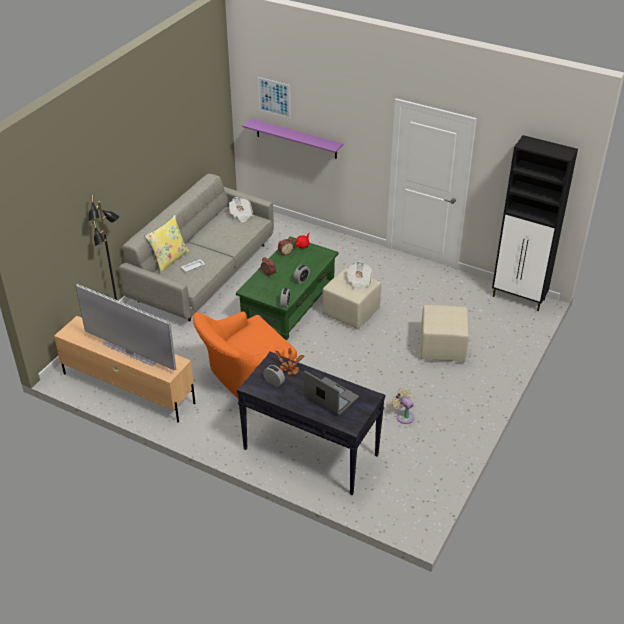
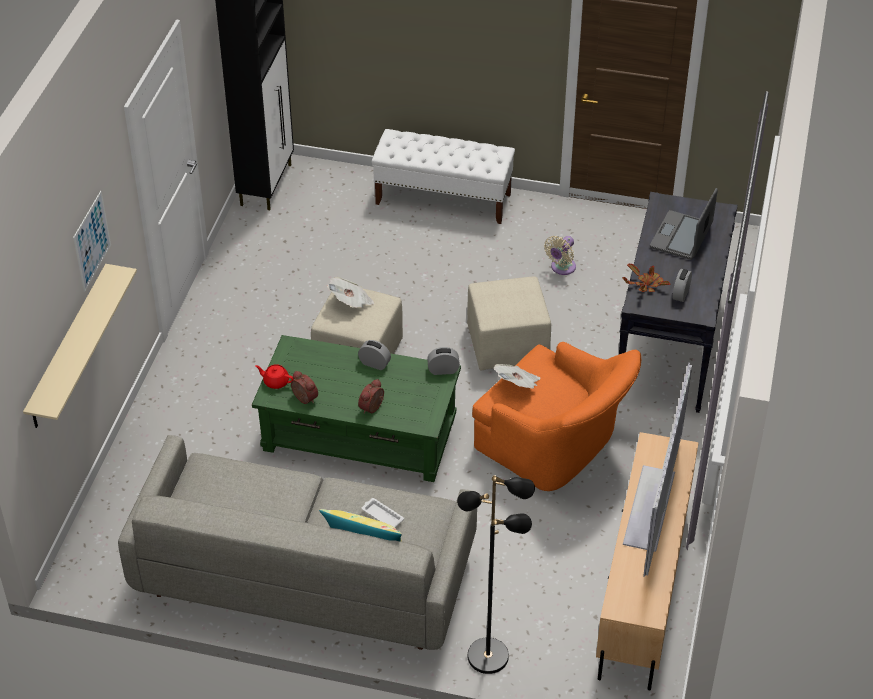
camera: 105 degrees left, 5 degrees up
(241, 215) = (195, 490): newspaper -> newspaper (517, 384)
(274, 97) = (36, 324): picture -> picture (92, 241)
(296, 139) = (68, 347): purple shelf -> beige shelf
(442, 348) = (408, 248): beige ottoman -> beige ottoman (508, 344)
(490, 373) = (443, 199): none -> white bench

